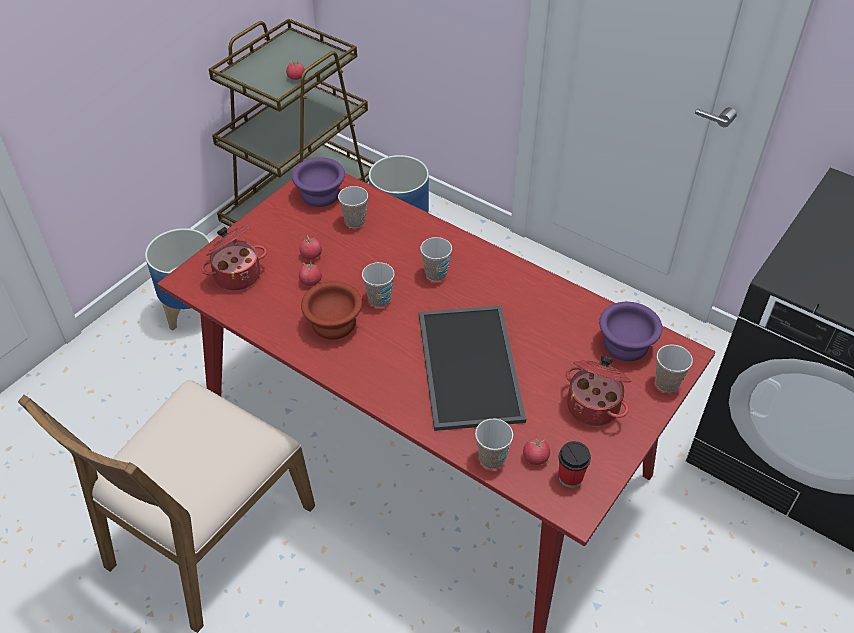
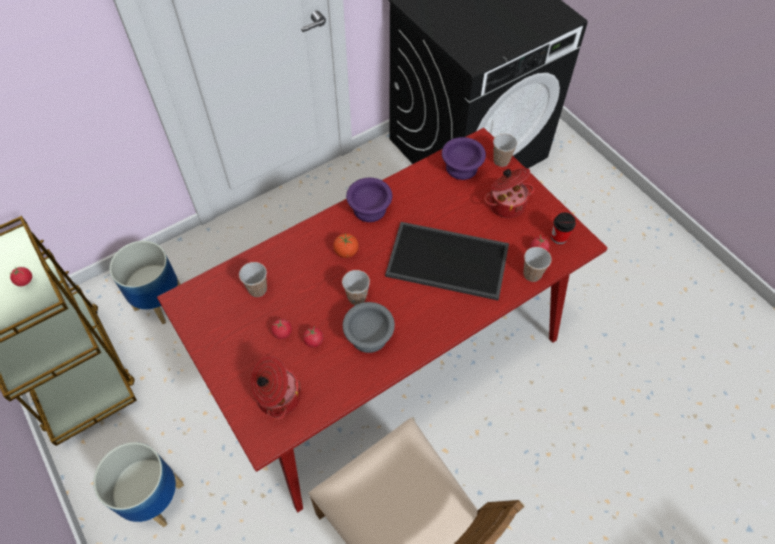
camera: 70 degrees left, 10 degrees up
(321, 194) = (207, 305): purple bowl -> purple bowl (369, 208)
(335, 324) = (370, 336): brown bowl -> grey bowl
(436, 274) = (346, 252): cup -> tomato

